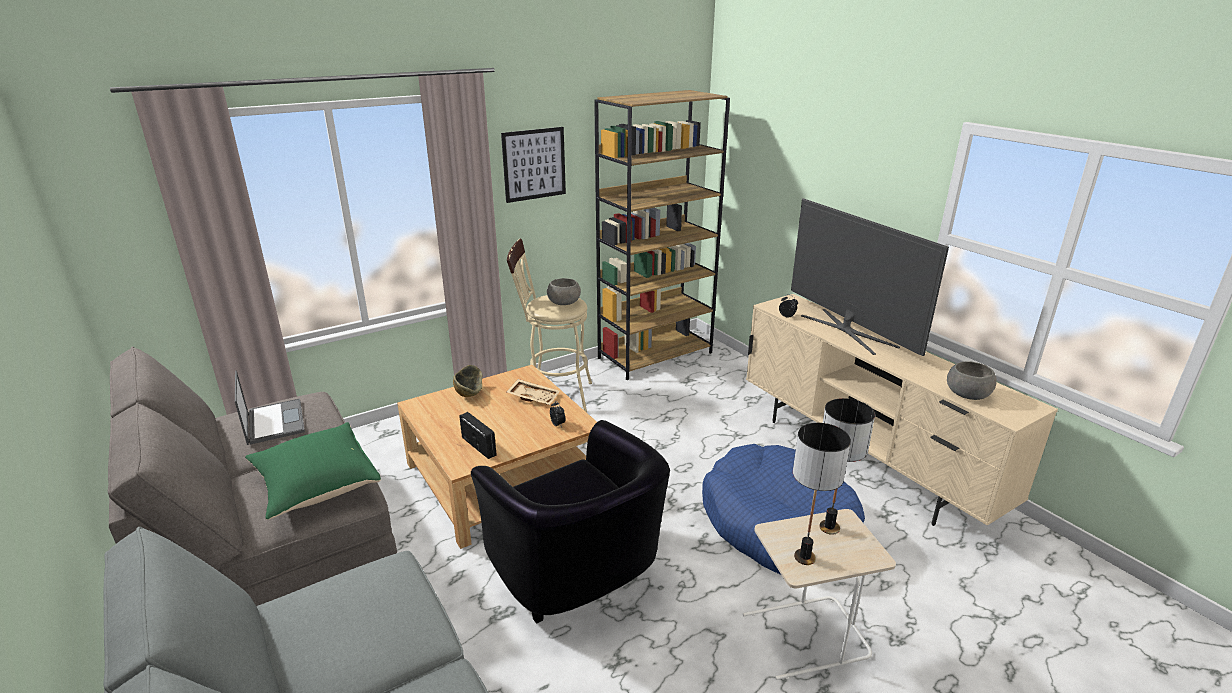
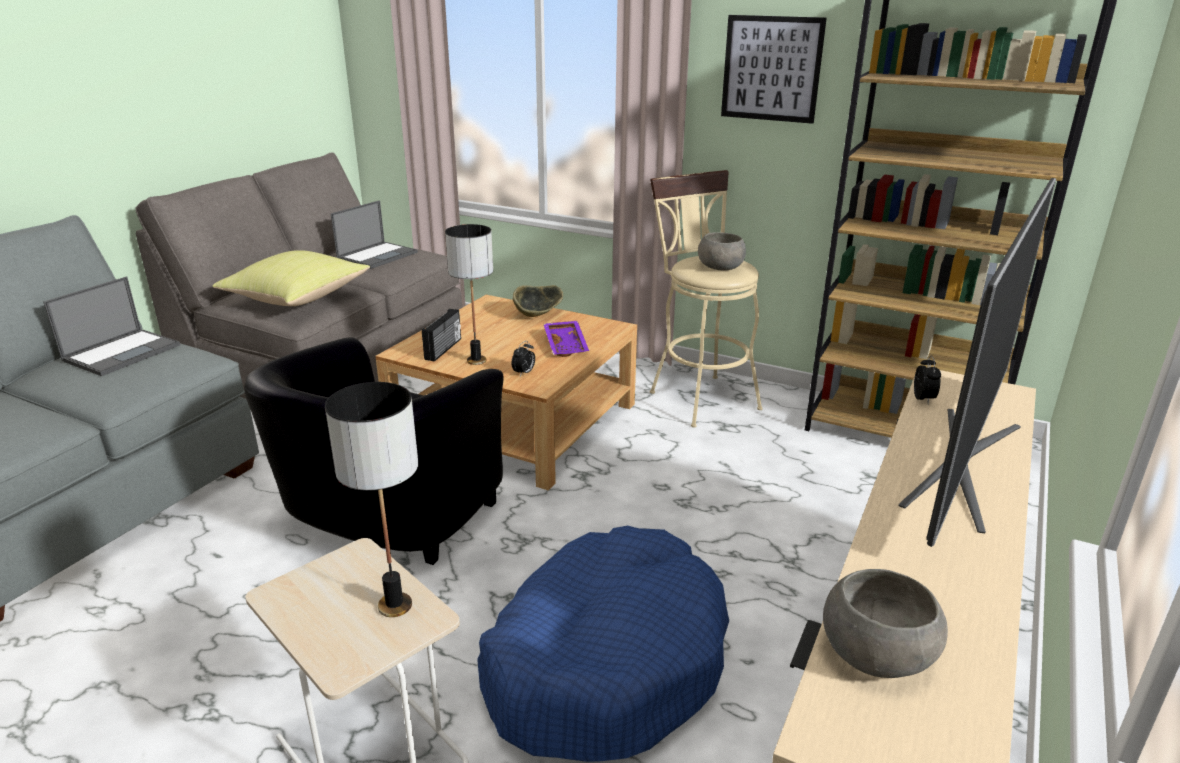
camera: 60 degrees right, 0 degrees up
(316, 486) = (297, 298): green pillow -> yellow pillow
(322, 616) = (123, 352): none -> laptop
(534, 397) = (567, 345): beige tray -> purple tray
(804, 557) = (309, 594): table lamp -> table lamp (476, 360)

